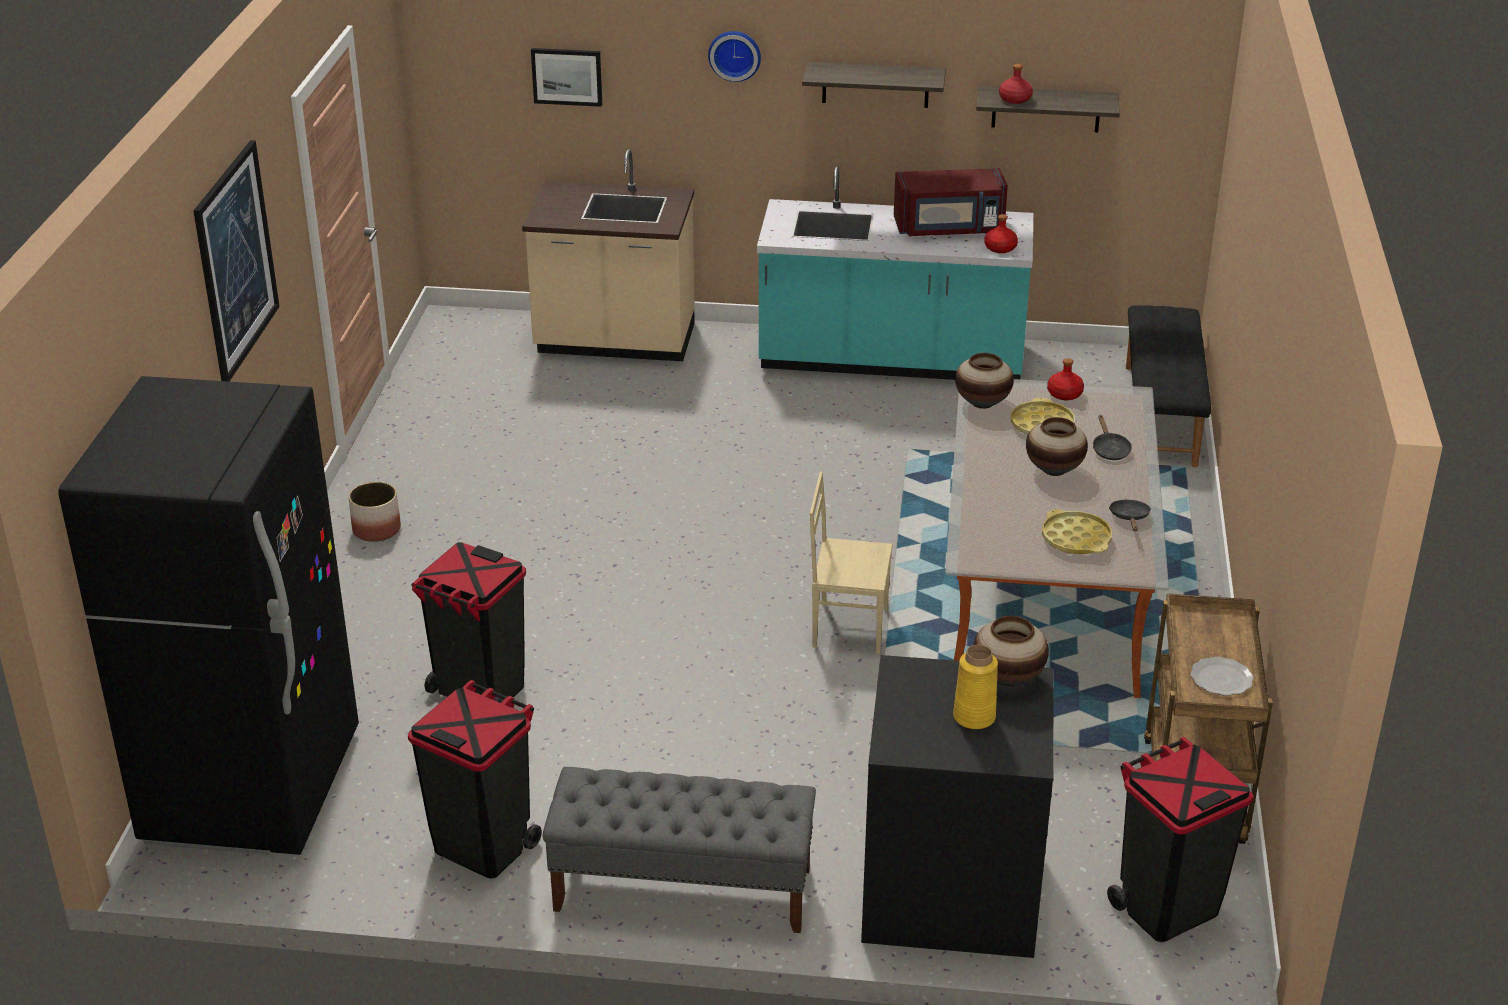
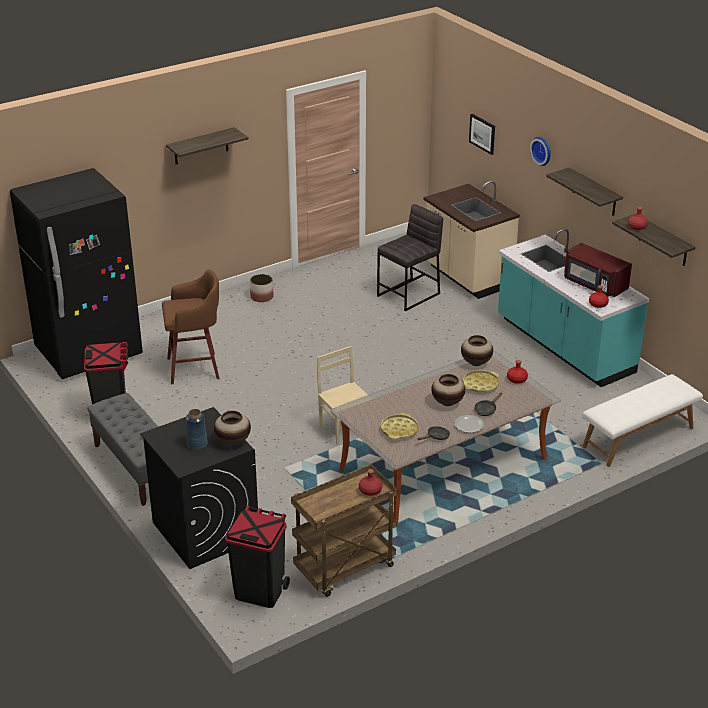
camera: 50 degrees right, 0 degrees up
(236, 261) = (201, 146): picture -> shelf
(479, 691) = (195, 368): black trash can -> brown stool
(585, 406) = (409, 295): none -> grey stool
(974, 717) = (197, 444): yellow vase -> blue vase
(1161, 415) = (638, 437): black bench -> white bench
(1219, 628) = (370, 490): none -> red bottle
(1220, 679) = (331, 505): plate -> plate (468, 425)

